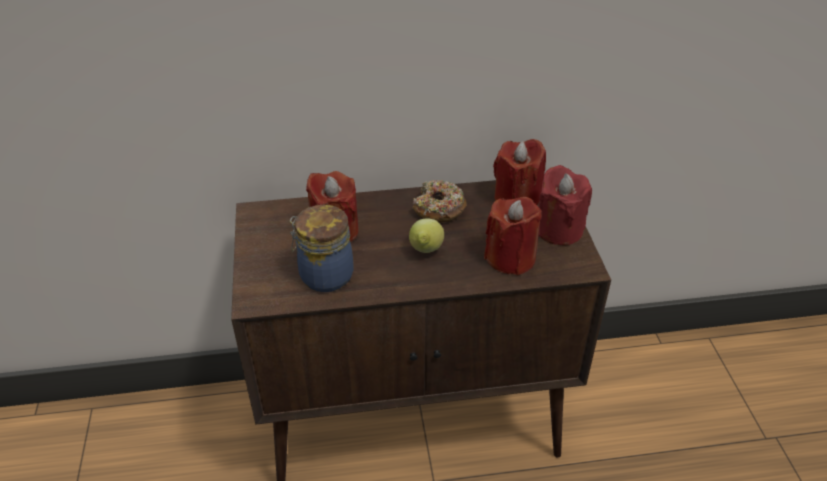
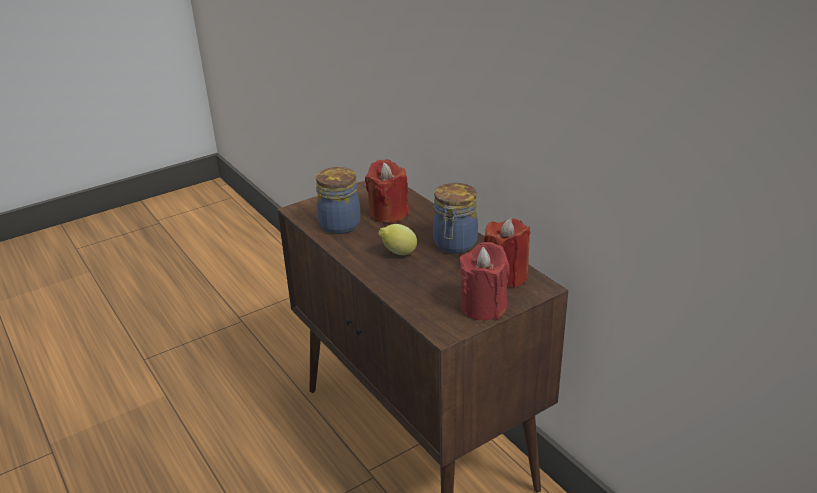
camera: 65 degrees right, 10 degrees down
(438, 209) = (454, 245): donut -> jar
(510, 258) = (423, 292): red candle -> none

